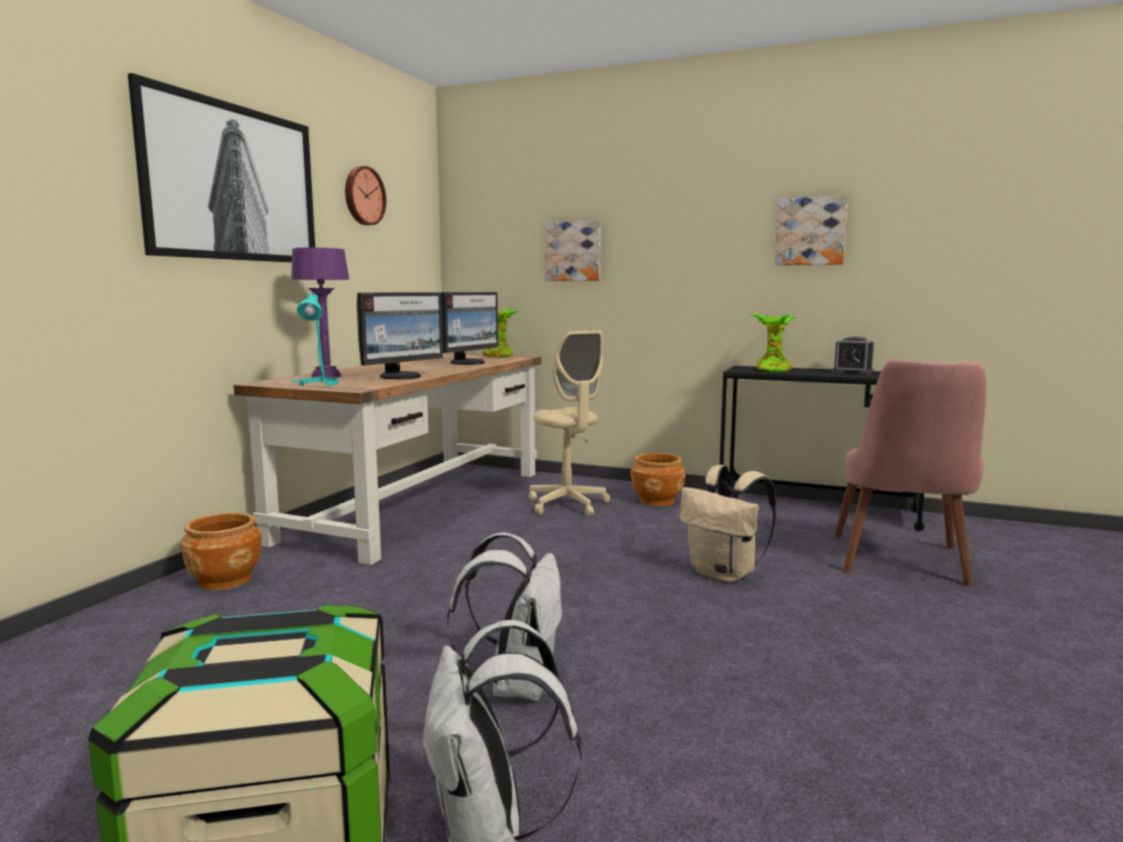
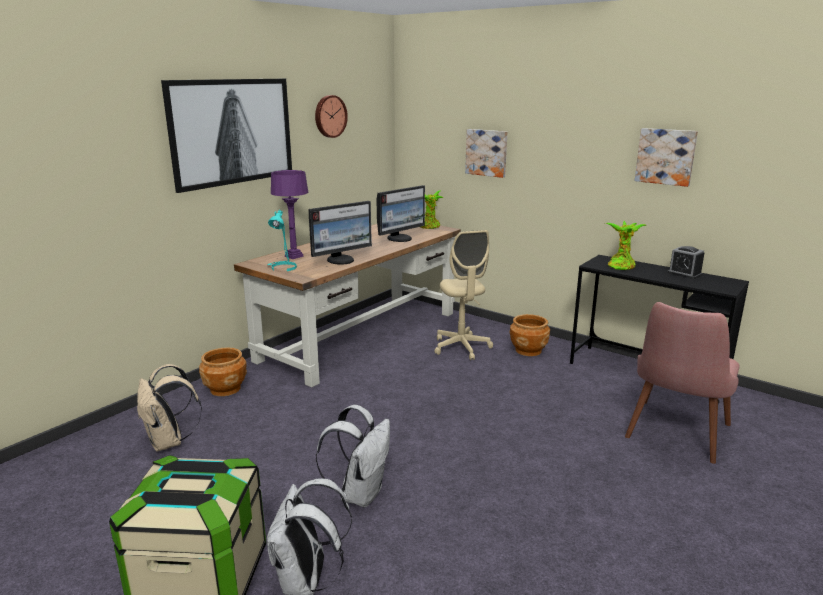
camera: 15 degrees right, 10 degrees up
(725, 574) = (537, 427): beige backpack -> beige backpack (169, 442)

